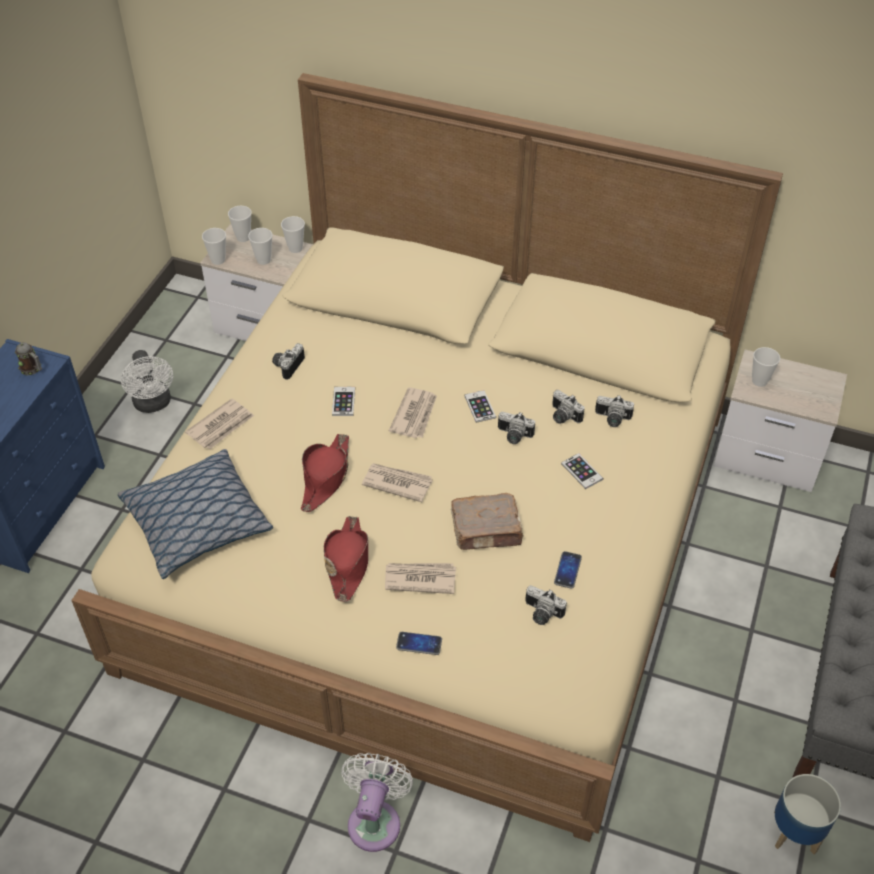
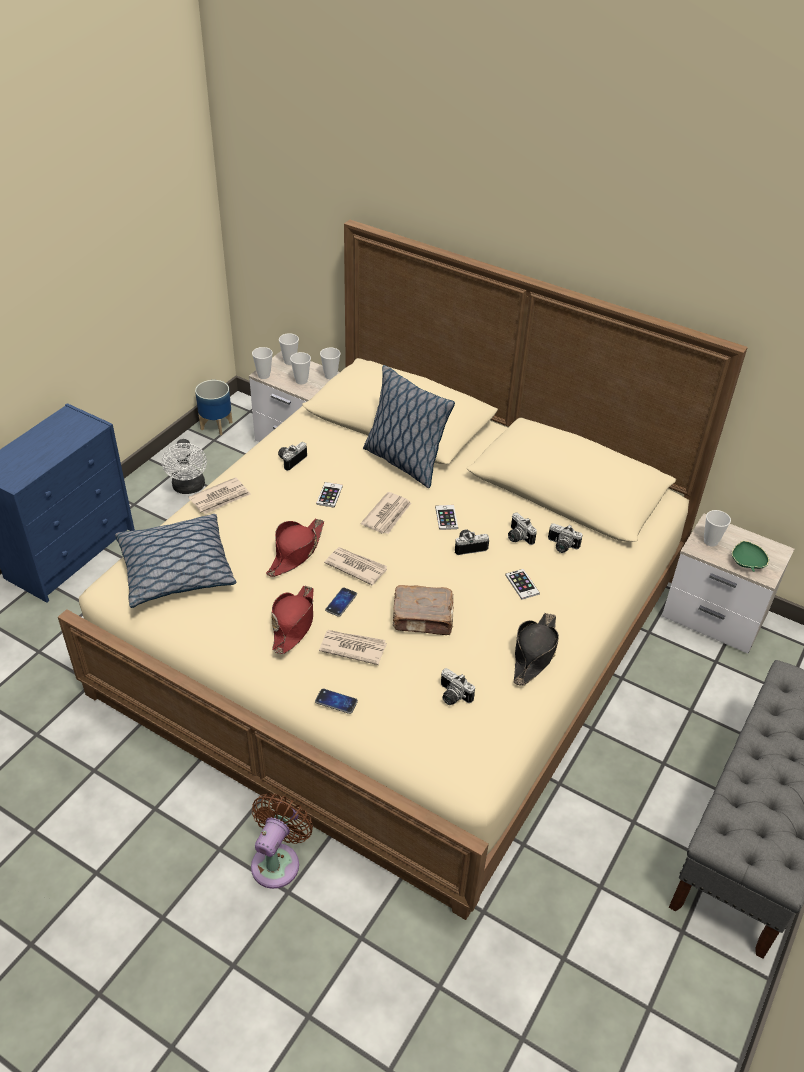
camera: 10 degrees right, 5 degrees down
(32, 369) = (79, 429): mug -> none
(375, 820) = (278, 861): white fan -> brown fan
(414, 347) = (403, 461): none -> pillow
(513, 436) = (469, 546): camera -> camera turned 135 degrees clockwise
(567, 570) = (486, 664): phone -> phone (341, 602)
(614, 549) = (534, 653): none -> black hat
(795, 833) = (662, 952): planter -> planter (216, 426)
(802, 399) = (747, 563): none -> green bowl

